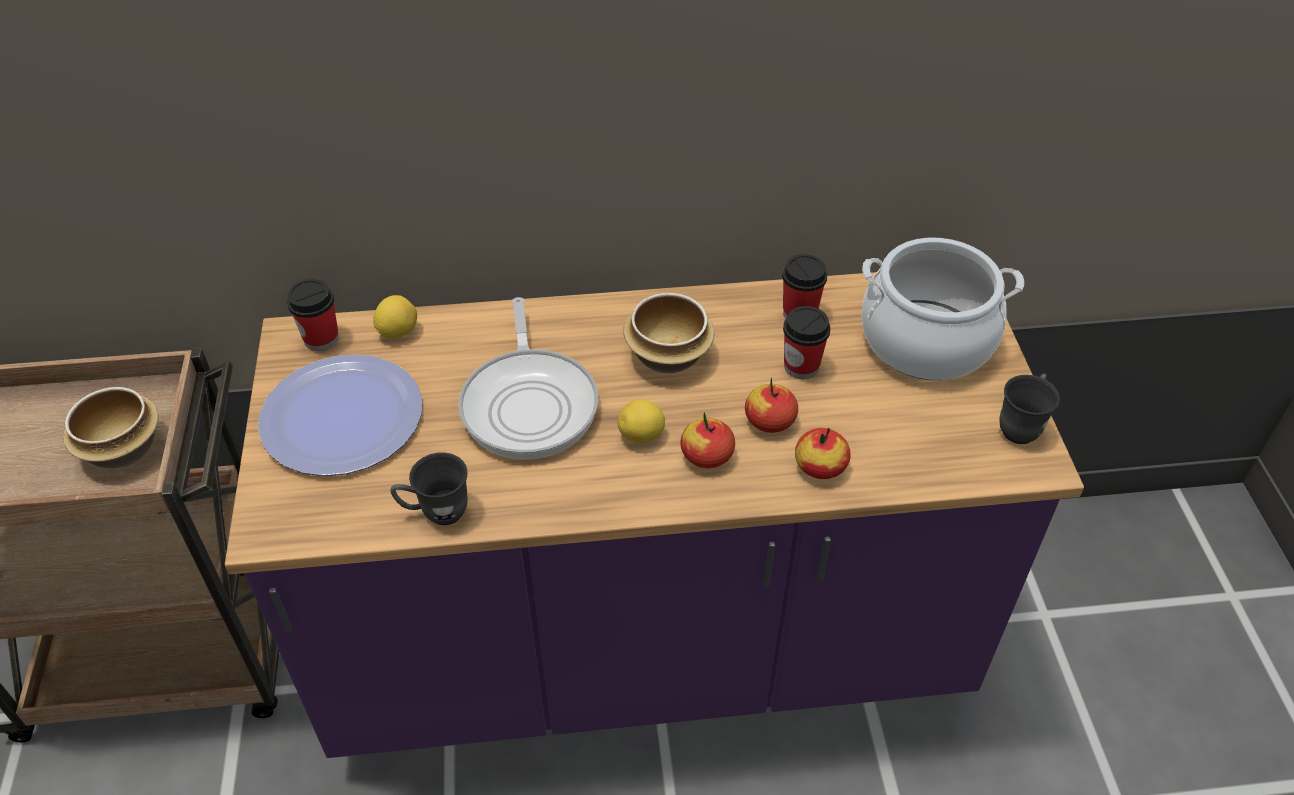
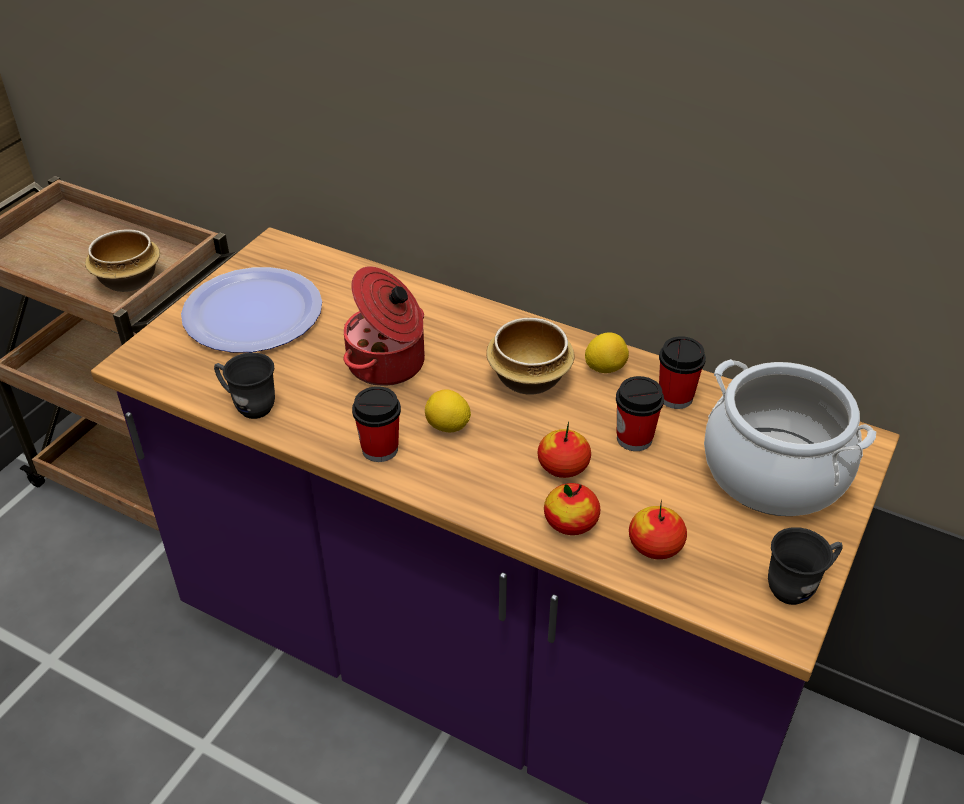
camera: 35 degrees right, 5 degrees down
(321, 338) = (291, 256): cup -> cup (380, 449)
(398, 331) = (346, 273): lemon -> lemon (605, 368)
(530, 403) = (388, 364): frying pan -> cooking pot
(707, 456) = (484, 467): apple -> apple (655, 546)

